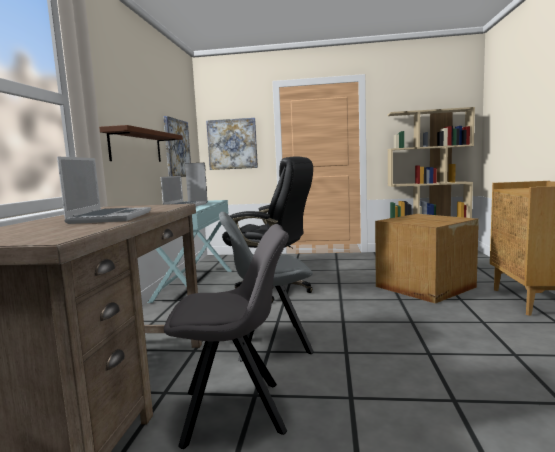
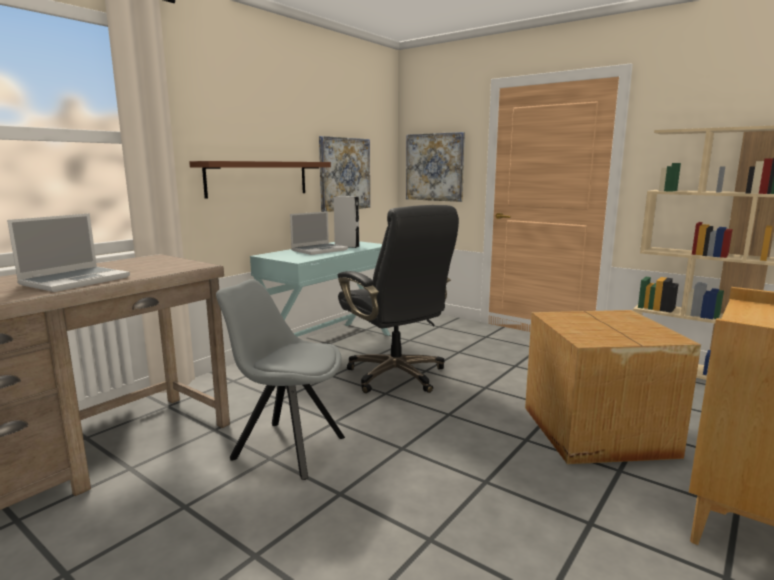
camera: 30 degrees right, 5 degrees up
(234, 412) = (143, 517): grey chair -> none

